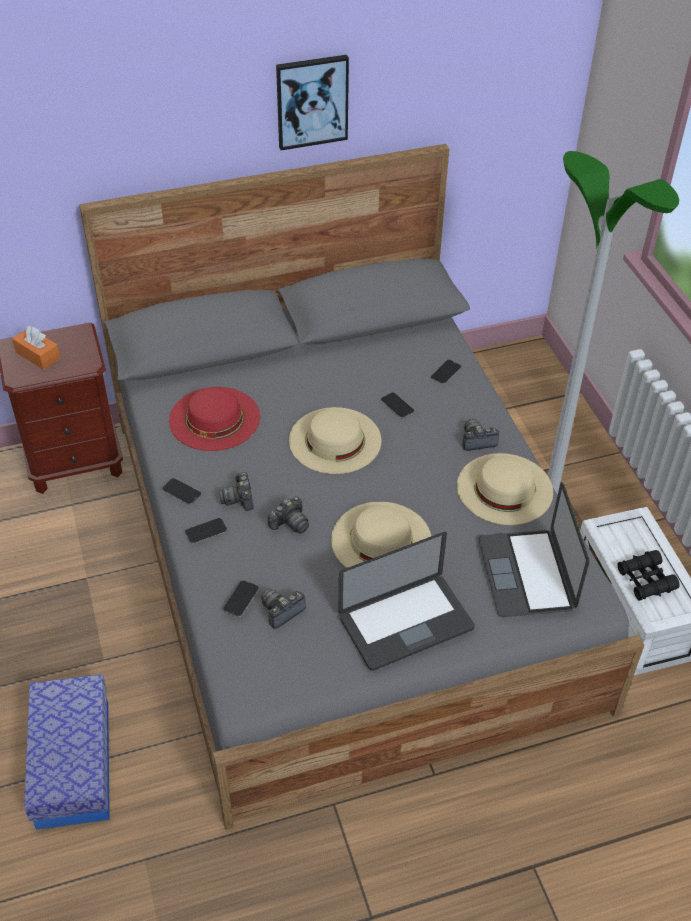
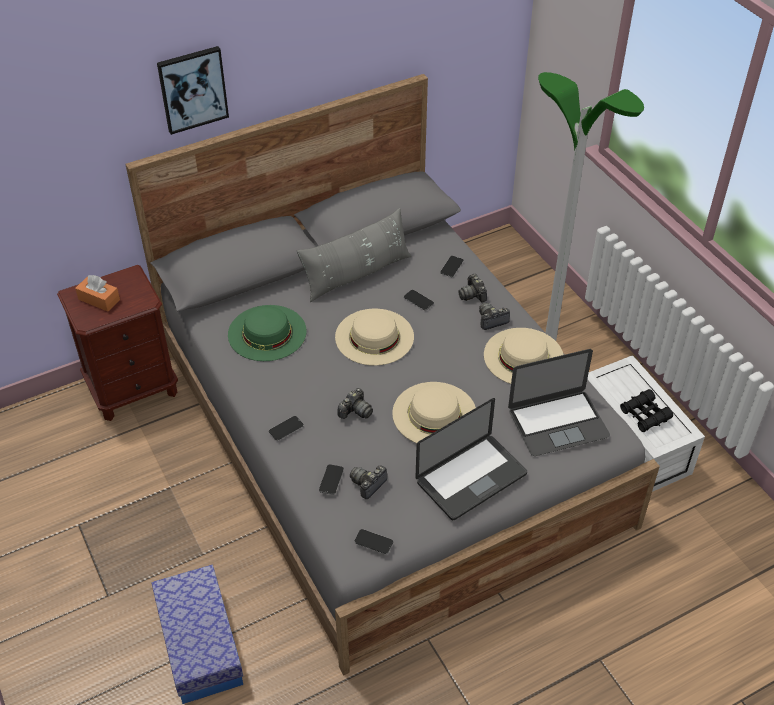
camera: 10 degrees left, 0 degrees up
(181, 492) = (256, 399): phone -> phone (373, 542)
(214, 418) = (267, 333): red hat -> green hat
(239, 498) = (306, 397): camera -> camera (472, 295)
(312, 101) = (313, 52): picture -> picture (192, 89)
(334, 366) = (357, 274): none -> grey pillow
(527, 573) = (558, 422): laptop -> laptop turned 90 degrees counterclockwise

